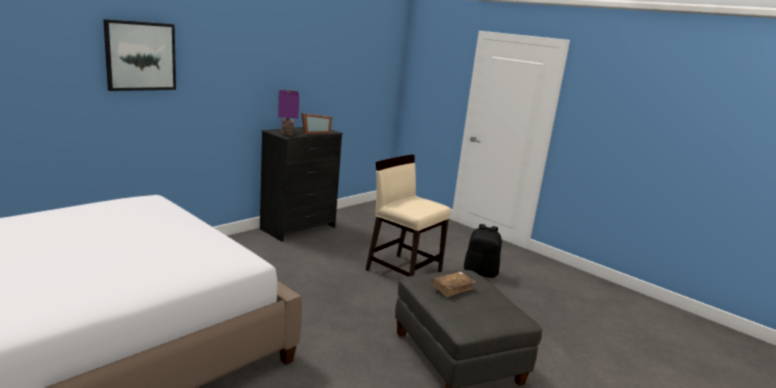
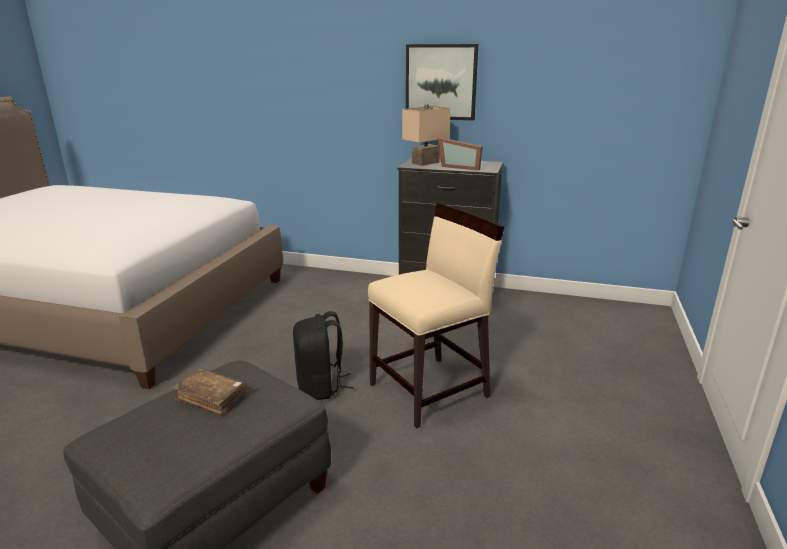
camera: 65 degrees right, 5 degrees up
(140, 56) = (276, 64): picture -> picture (441, 82)
(288, 133) = (426, 163): purple table lamp -> beige table lamp
(403, 271) = (430, 390): beige chair -> beige chair turned 45 degrees clockwise
(480, 272) = (531, 463): black backpack -> black backpack (321, 387)

